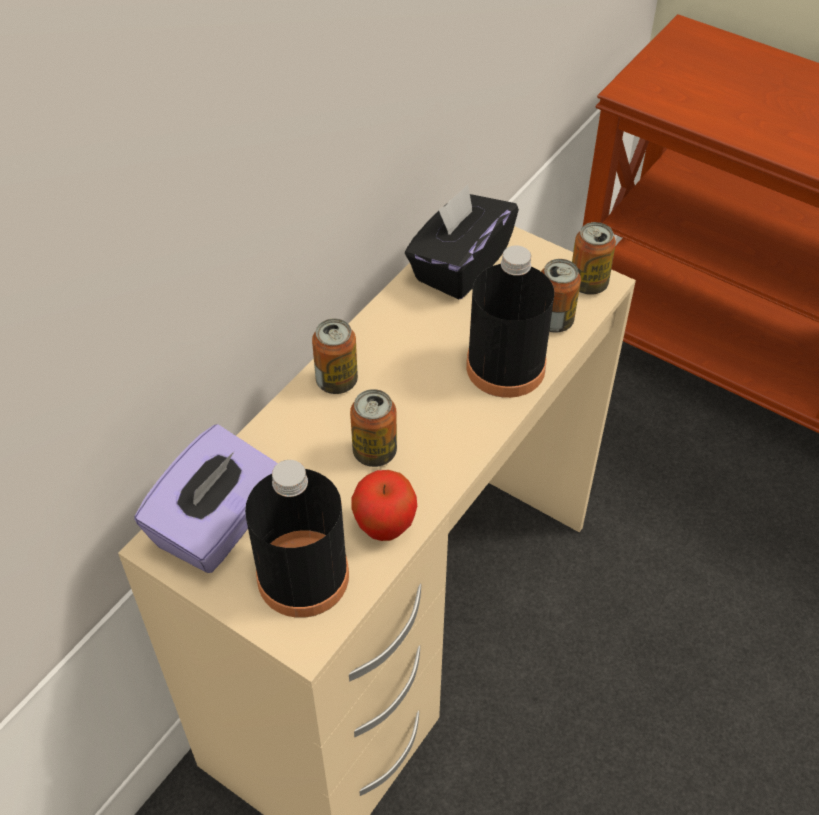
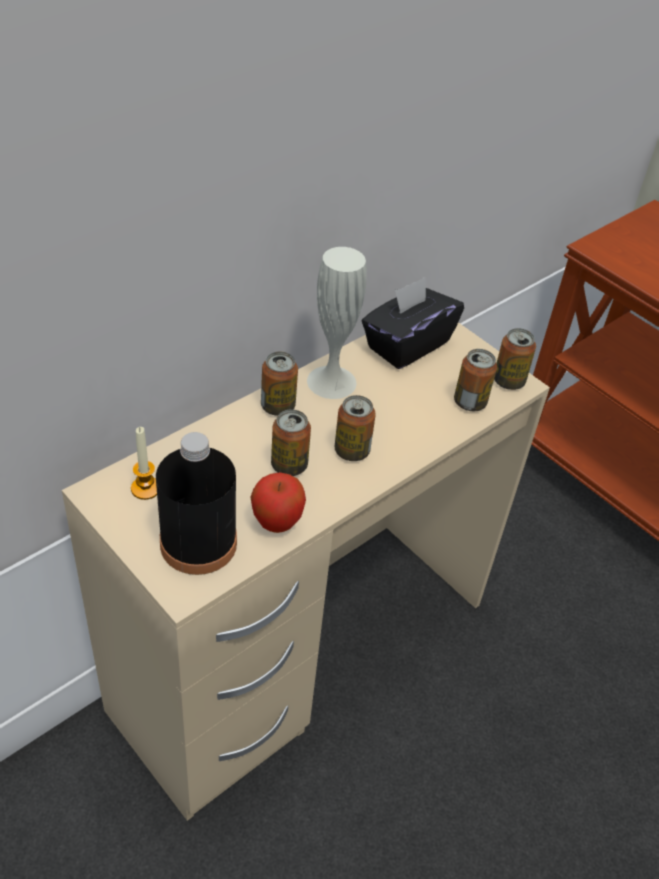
camera: 10 degrees right, 5 degrees down
(217, 525) = (145, 488): purple tissue box -> candle
(388, 334) = (331, 382): none -> white vase
(440, 415) = (352, 451): none -> can
(505, 367) = (418, 427): black bottle -> none

